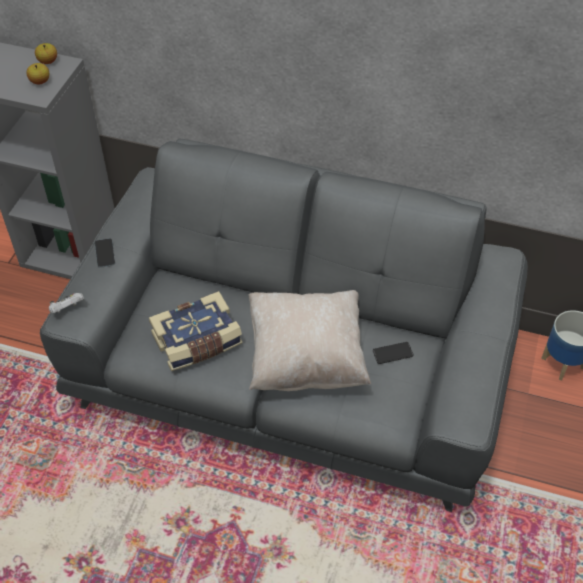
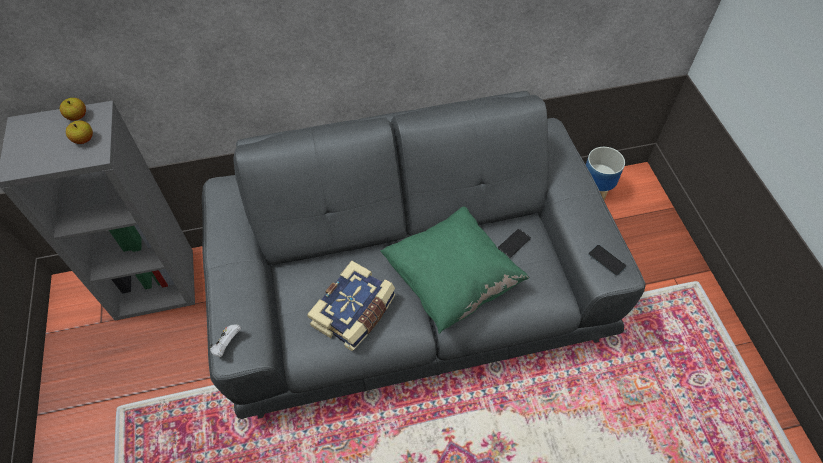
camera: 30 degrees left, 5 degrees up
(105, 253) = (226, 275): phone -> phone (607, 260)
(306, 358) = (451, 281): beige pillow -> green pillow

